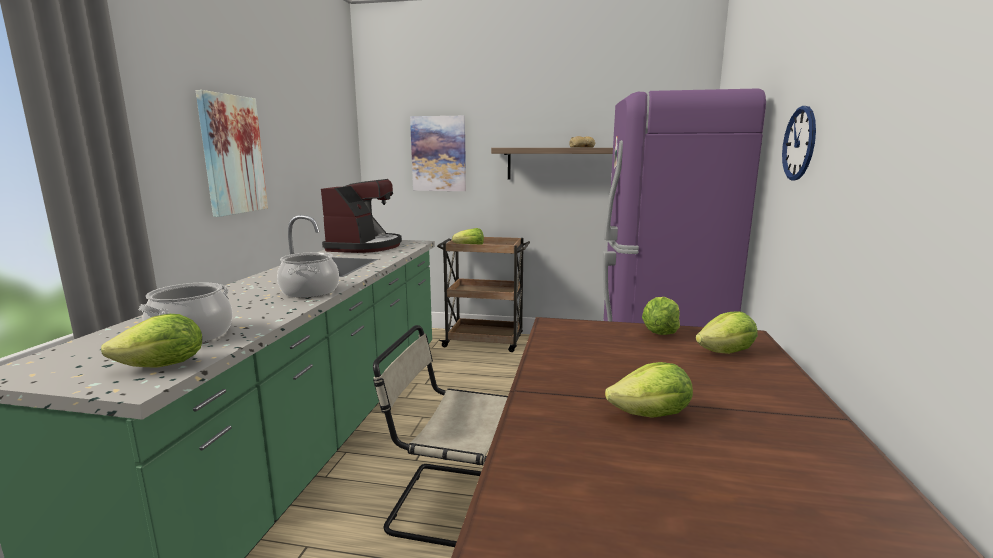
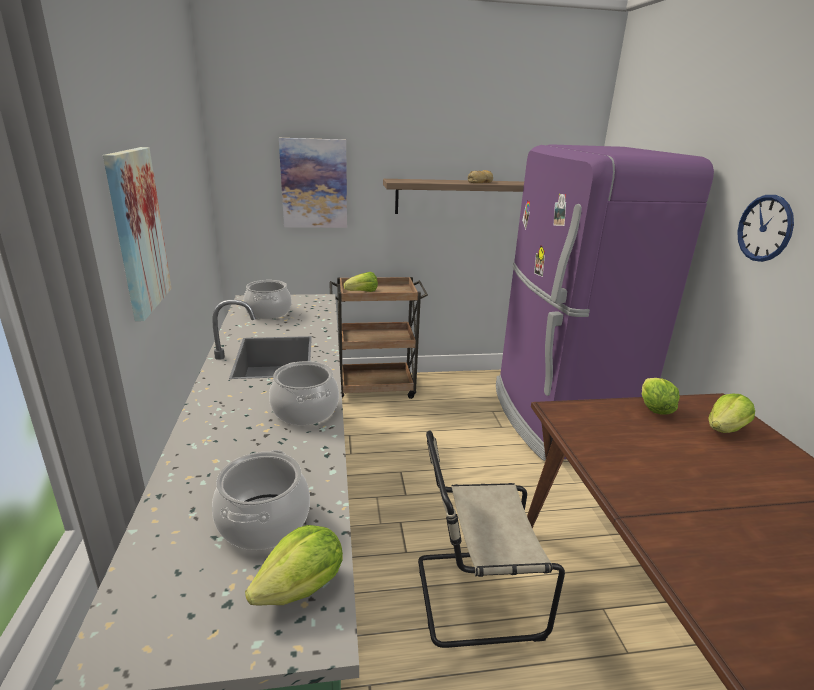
camera: 20 degrees left, 10 degrees up
(365, 246) = (268, 312): coffee machine -> cooking pot
(651, 415) = (749, 525): lettuce -> none

